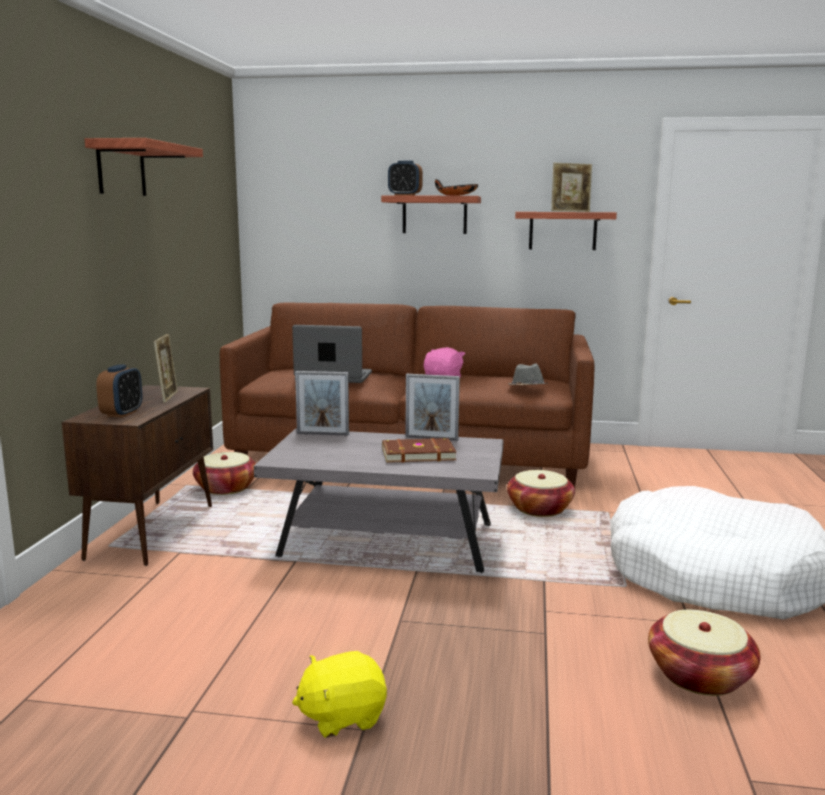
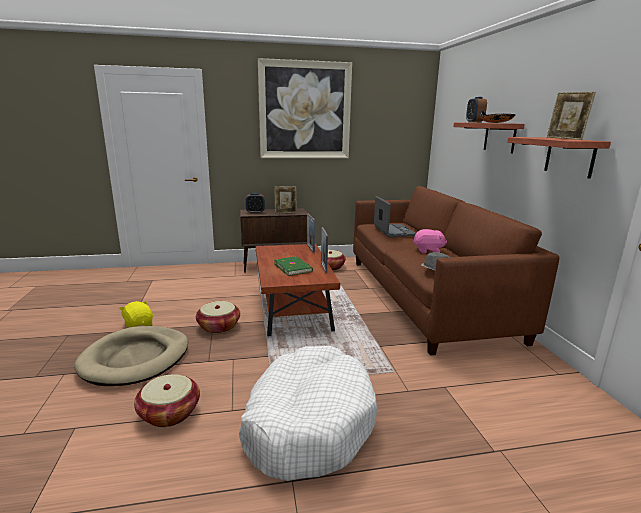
camera: 70 degrees right, 5 degrees up
(121, 169) = (305, 111): shelf -> picture
(387, 542) = (293, 309): grey coffee table -> brown coffee table
(417, 453) = (293, 267): brown book -> green book
(510, 715) = (136, 358): none -> beige dog bed
(539, 509) = (376, 345): basket -> basket (219, 327)

